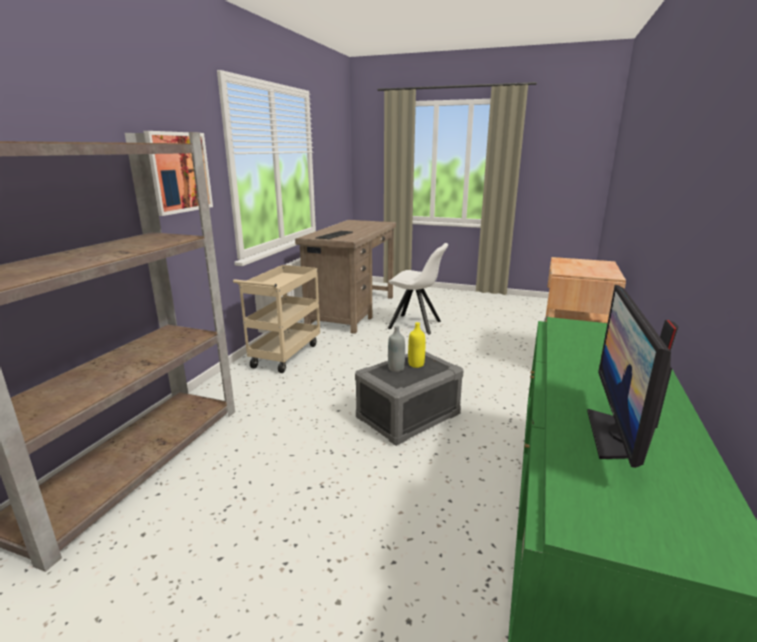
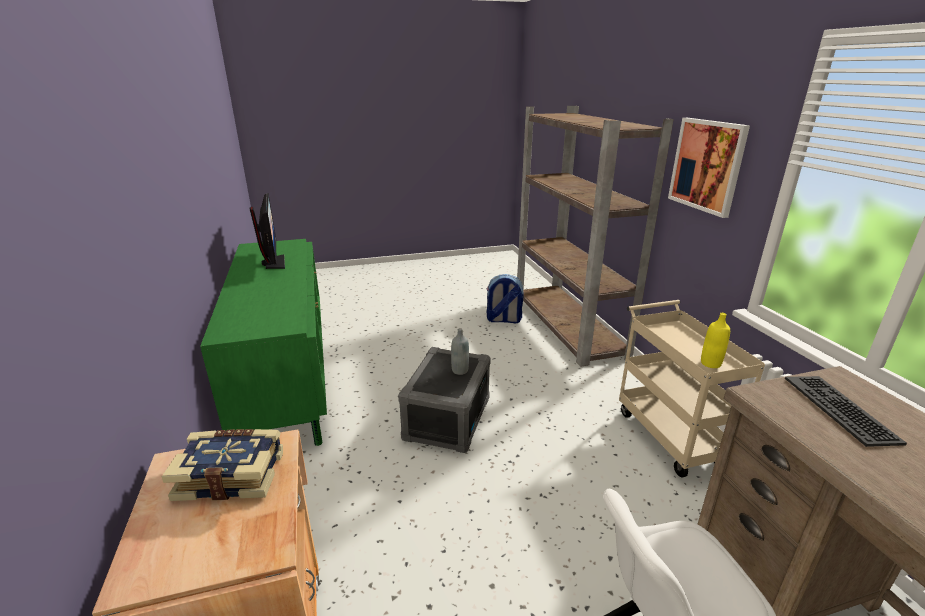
camera: 145 degrees right, 5 degrees up
(176, 515) = (503, 320): none -> backpack
(416, 364) = (447, 382): yellow bottle -> yellow bottle (710, 363)
(581, 270) = (232, 474): none -> book

